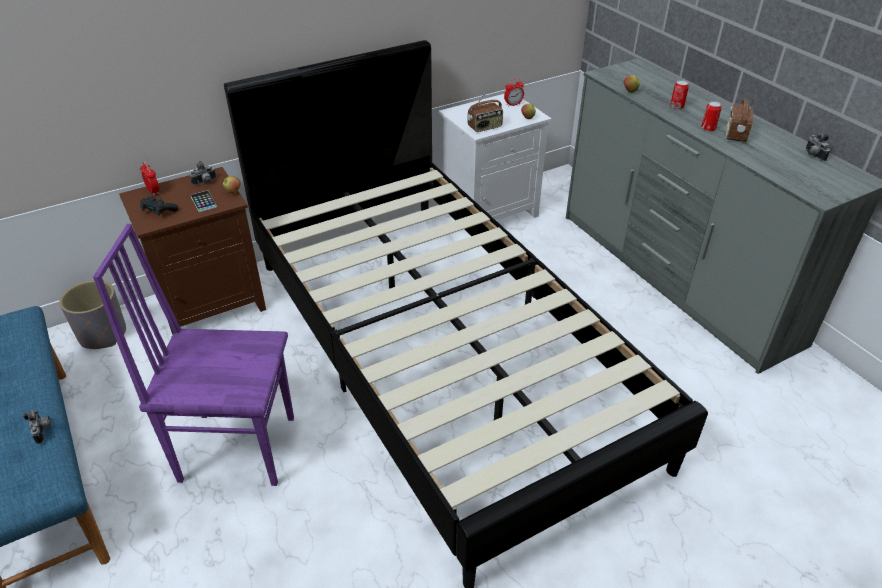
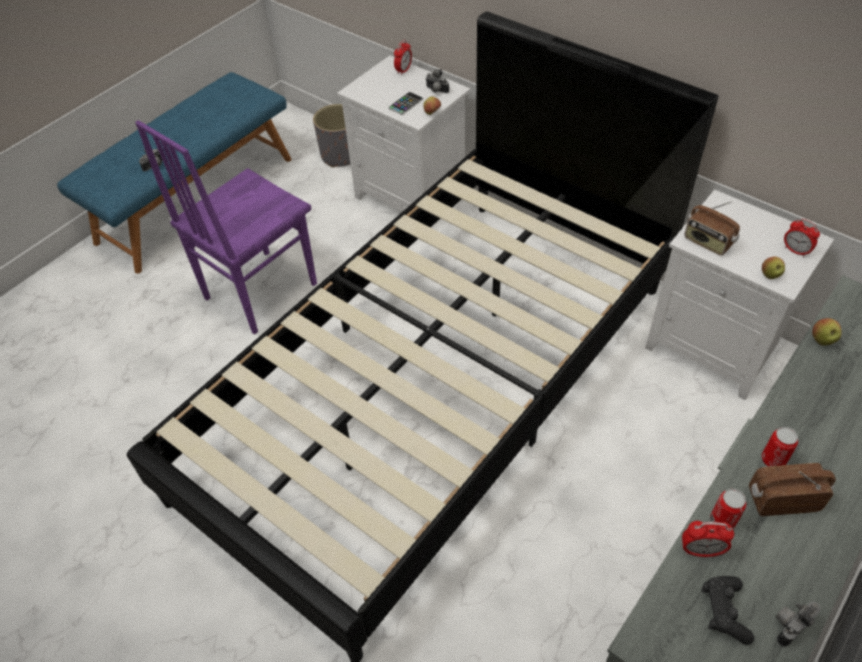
camera: 70 degrees right, 10 degrees up
(159, 211) = (376, 87): black game controller -> black game controller (724, 612)
(212, 303) = (413, 196): brown nightstand -> white nightstand
(237, 447) = (259, 291): purple chair -> purple chair turned 120 degrees counterclockwise
(676, 106) = (819, 407): can -> can (722, 521)
(764, 165) = (701, 551): none -> alarm clock

